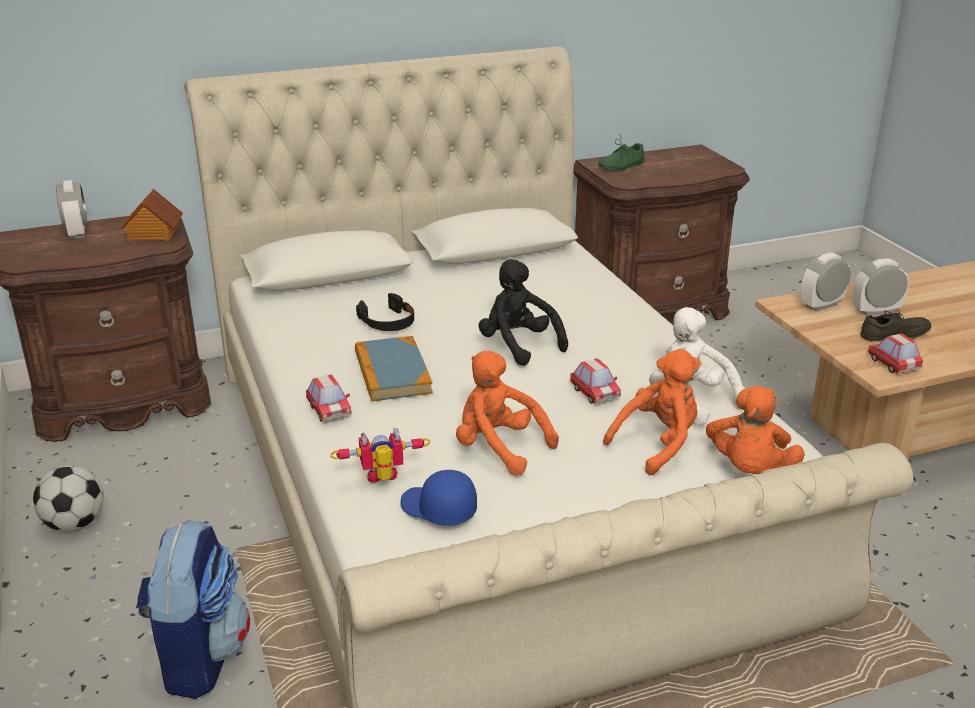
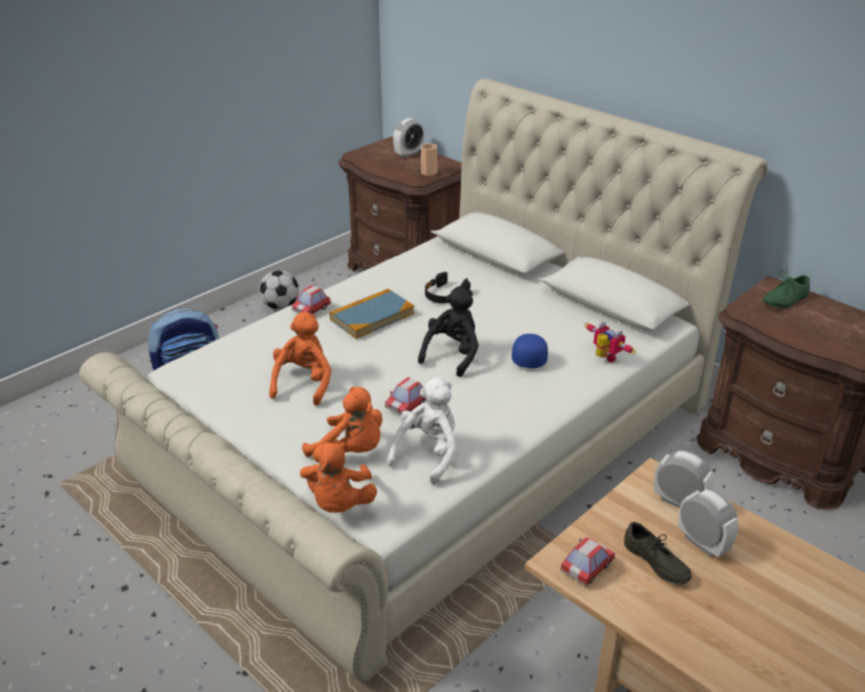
camera: 65 degrees right, 5 degrees up
(153, 233) = (429, 172): toy house -> cup
(383, 480) = (238, 350): toy robot -> toy robot (604, 358)
(437, 509) = (217, 378): blue cap -> blue cap (529, 356)
(619, 166) = (783, 299): green shoe -> green shoe turned 60 degrees counterclockwise
(749, 470) = (339, 504): orange plush toy -> orange plush toy turned 75 degrees counterclockwise

